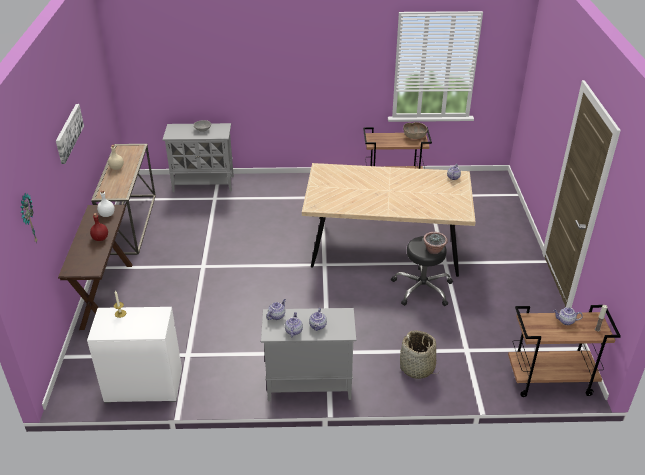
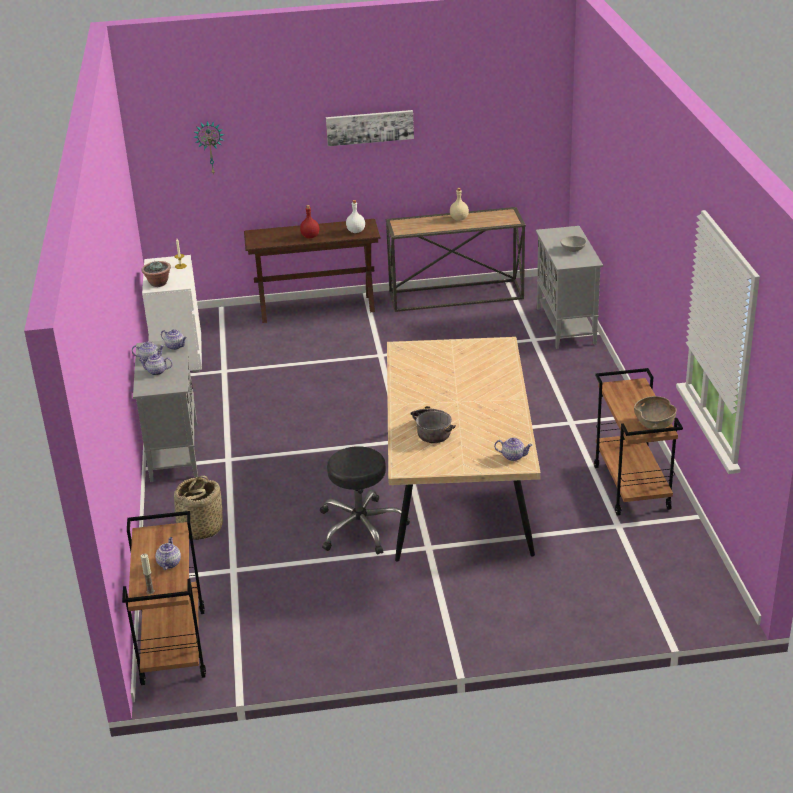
camera: 85 degrees right, 5 degrees down
(423, 202) = (432, 431): none -> cooking pot
(434, 250) = (346, 467): potted plant -> potted plant (158, 283)

